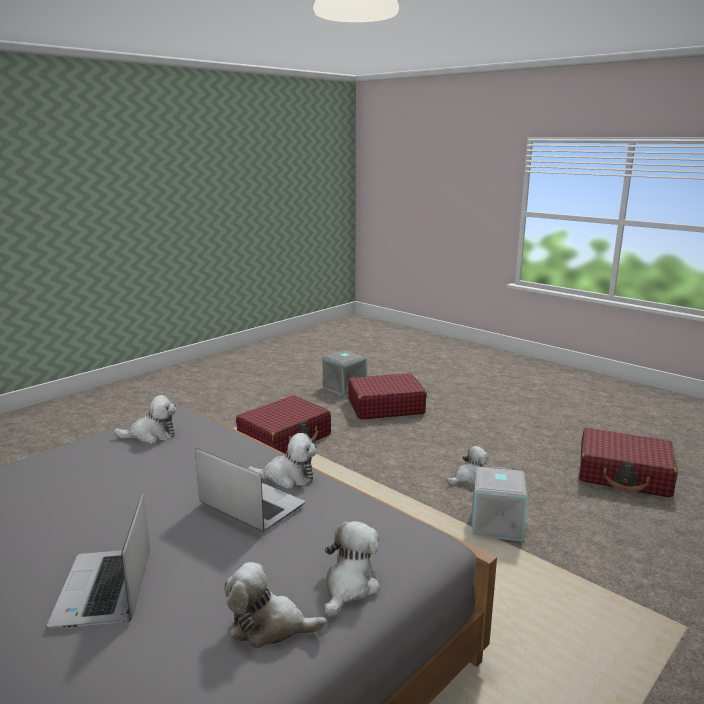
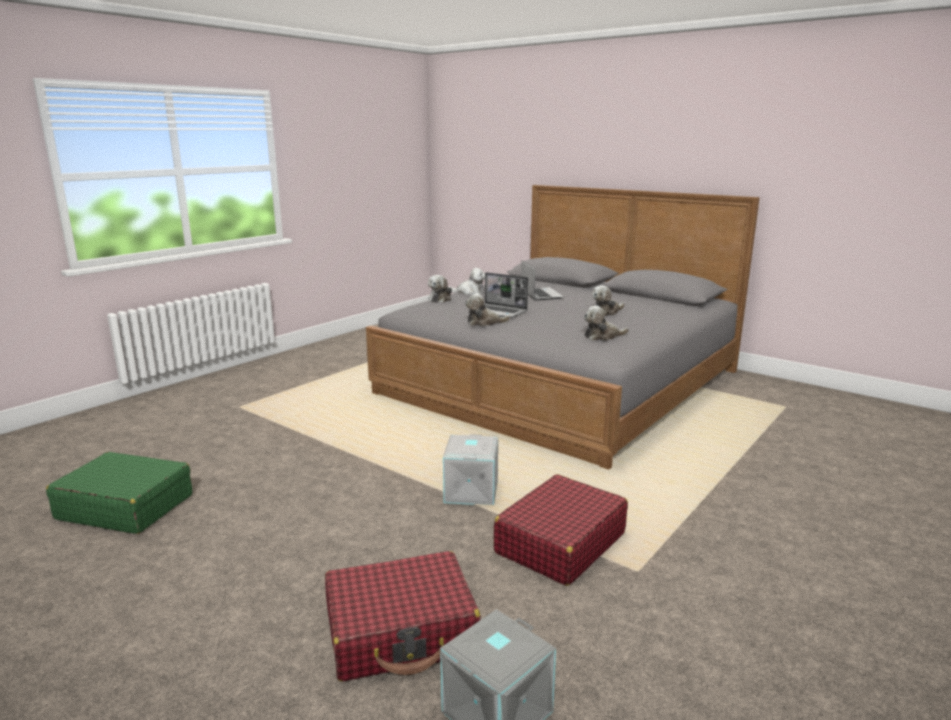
camera: 175 degrees right, 0 degrees up
(468, 478) = (318, 494): plush toy -> plush toy (606, 312)
(497, 524) = (317, 453): grey storage box -> grey storage box (470, 491)
(624, 474) = (125, 507): red suitcase -> green suitcase

